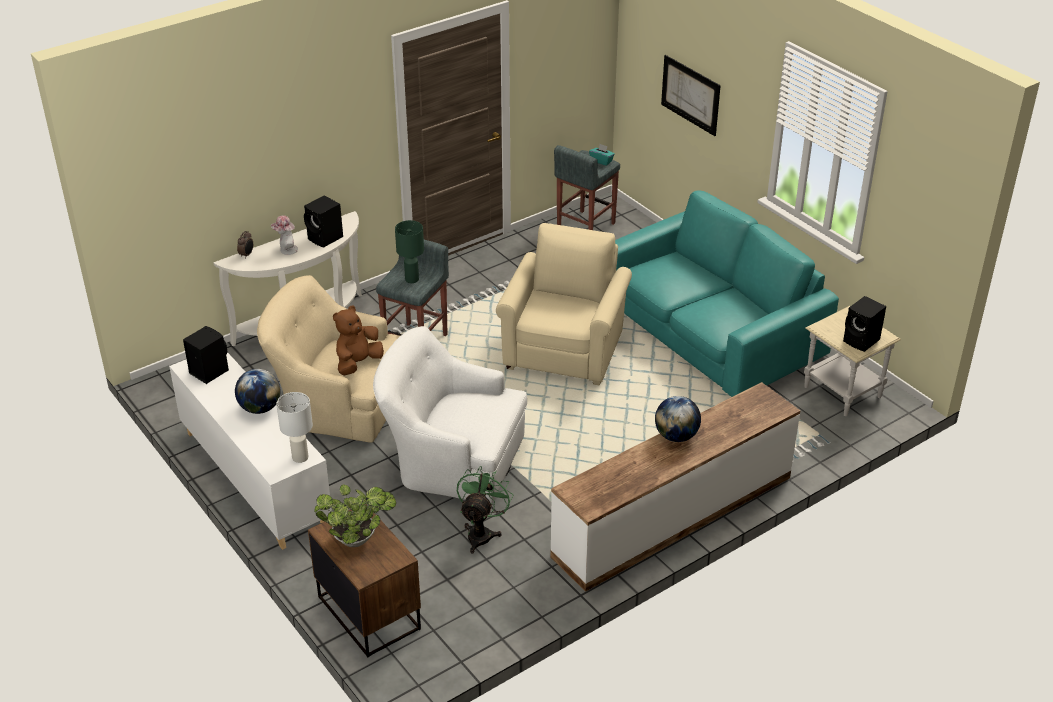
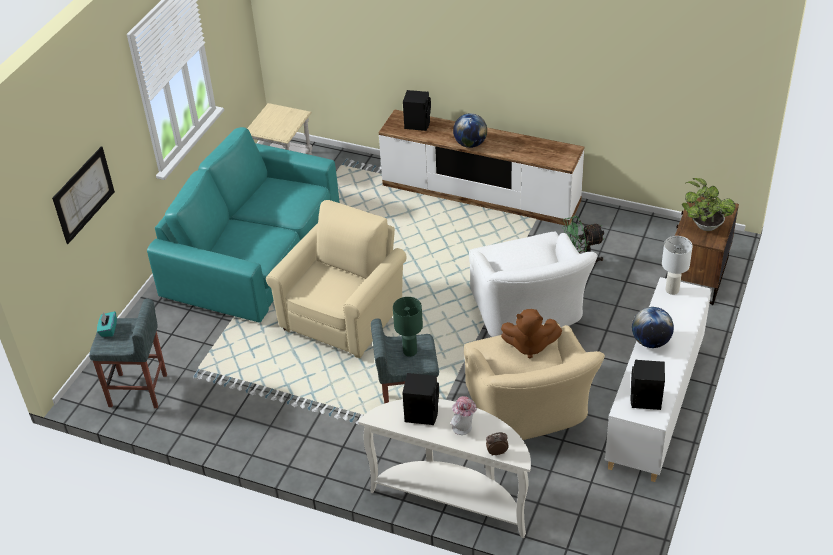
camera: 120 degrees left, 5 degrees up
(565, 349) = (345, 316): beige armchair -> beige armchair turned 135 degrees clockwise
(862, 341) = (285, 115): black speaker -> black speaker (417, 123)

